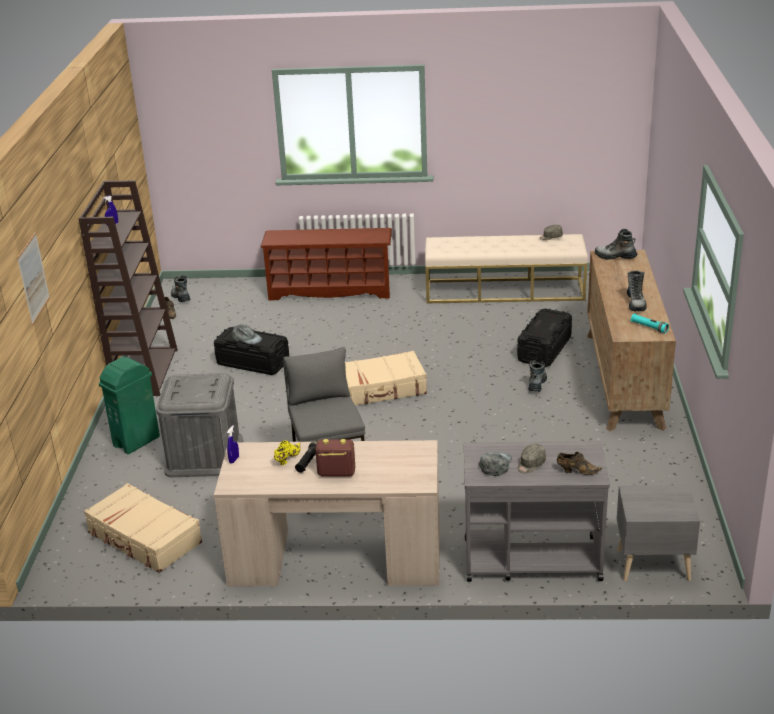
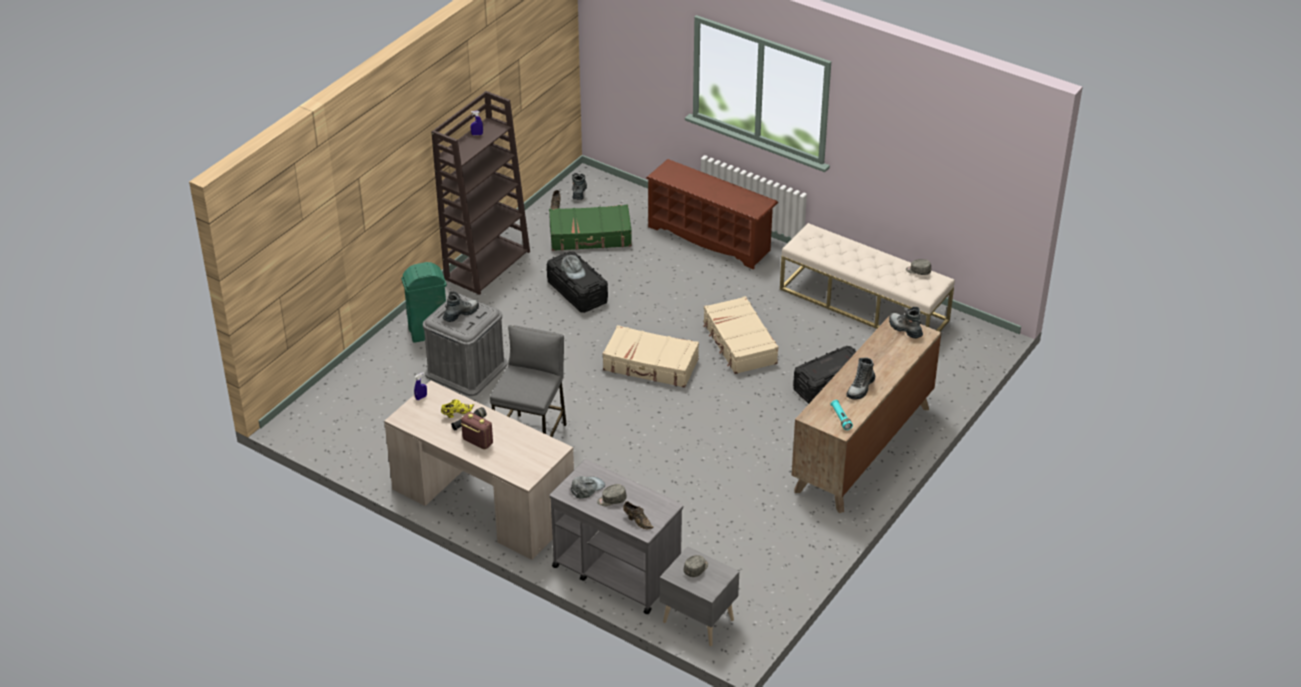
camera: 30 degrees right, 10 degrees up
(33, 278) = (346, 189): picture -> none
(144, 538) = (369, 423): beige suitcase -> beige suitcase (739, 343)
(223, 322) = (590, 236): none -> green suitcase
(537, 384) = (785, 419): boot -> boot (461, 314)
(650, 500) = (696, 569): none -> grey cap

